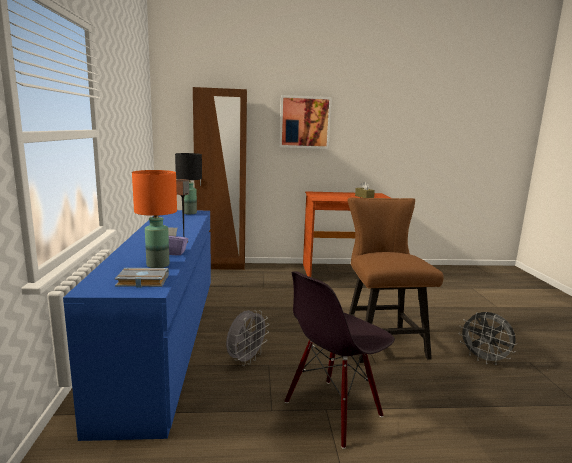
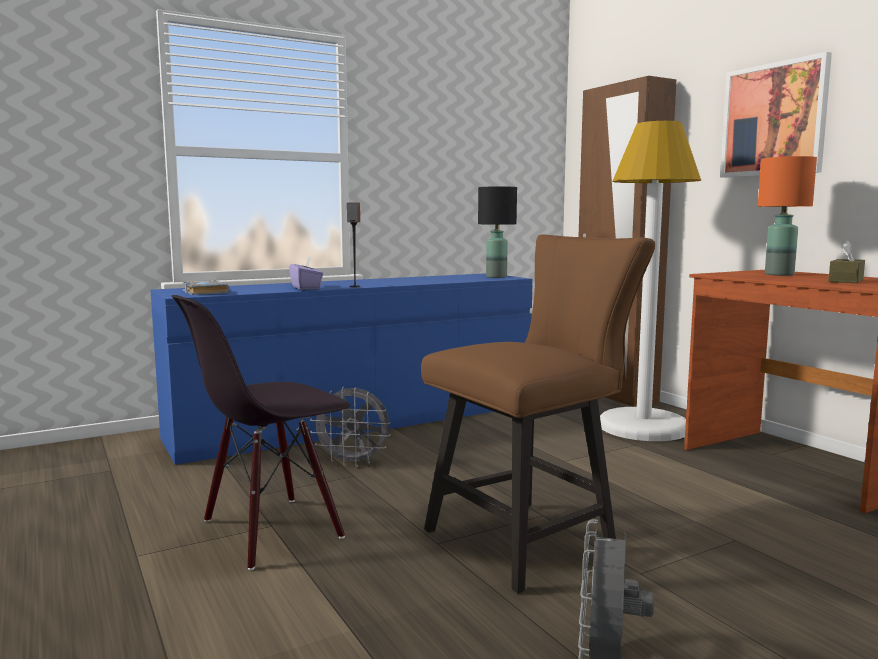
camera: 65 degrees right, 5 degrees down
(158, 265) = (259, 290): orange table lamp -> orange table lamp (780, 274)
(274, 278) = (643, 427): none -> white floor lamp
(333, 410) = (272, 530): black chair -> black chair turned 60 degrees counterclockwise

